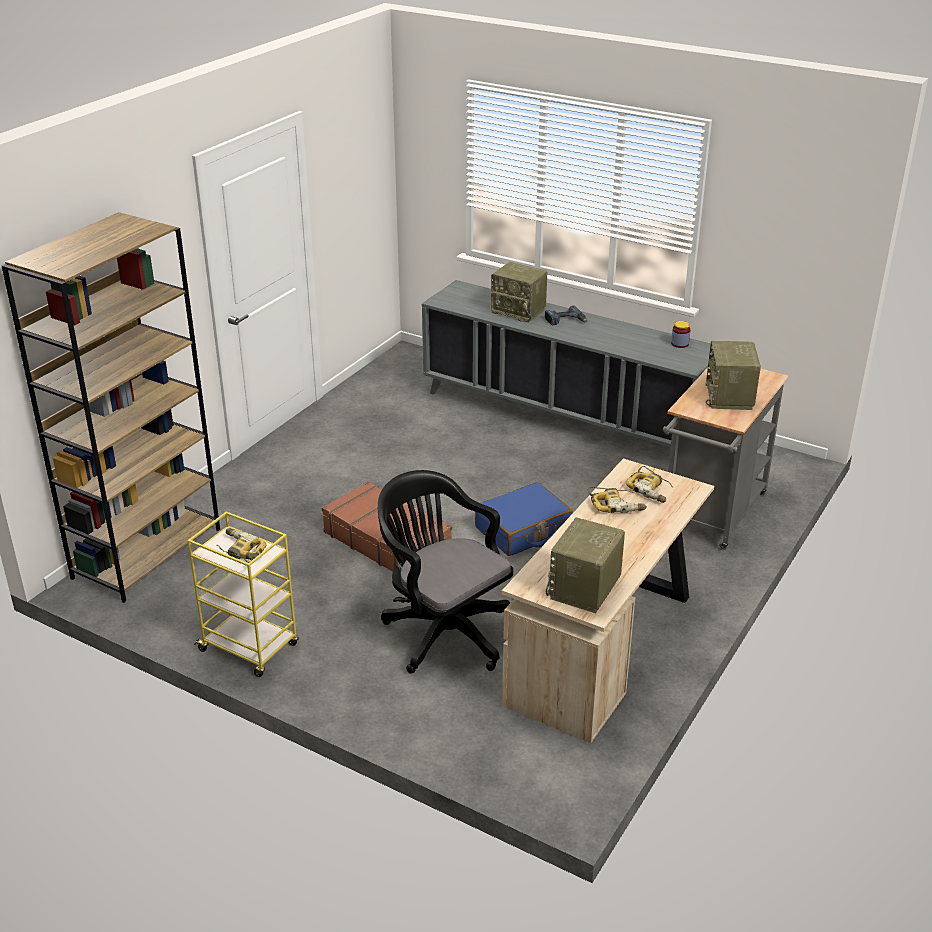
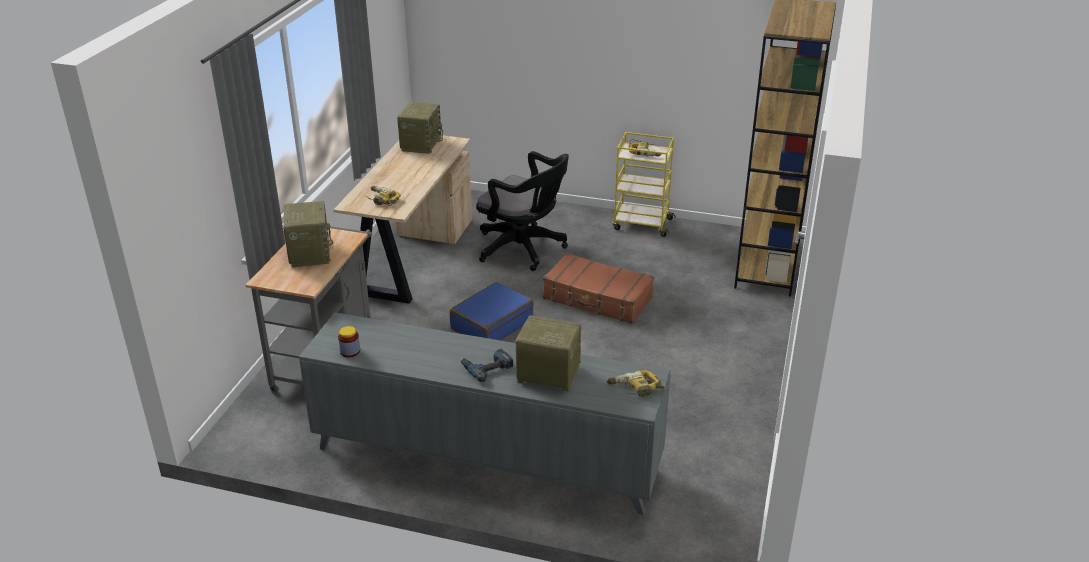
camera: 165 degrees right, 0 degrees up
(616, 505) = (406, 188): power drill -> power drill (636, 389)

